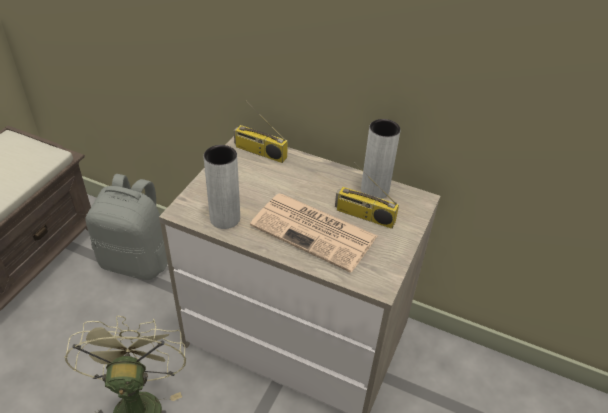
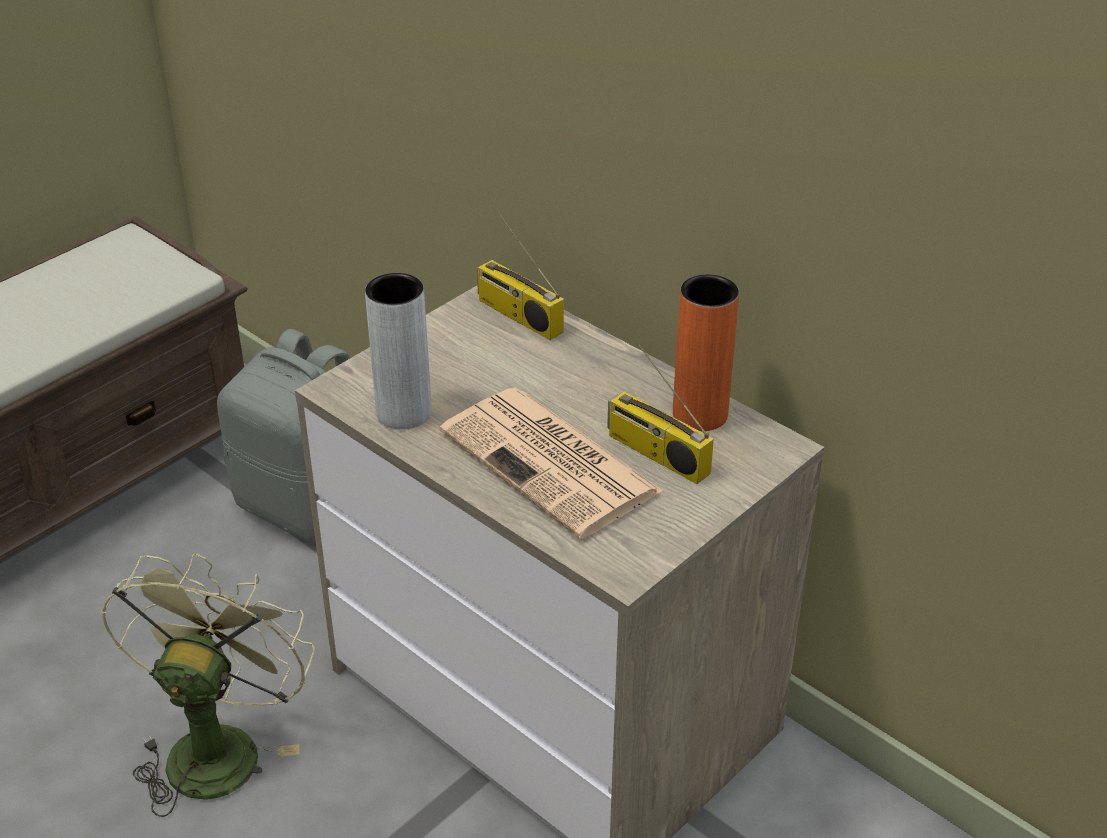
camera: 20 degrees right, 5 degrees down
(375, 190) = (700, 415): grey vase -> orange vase

